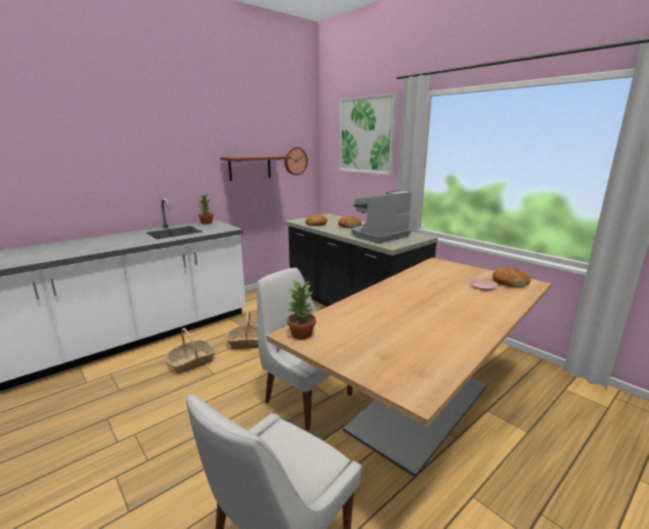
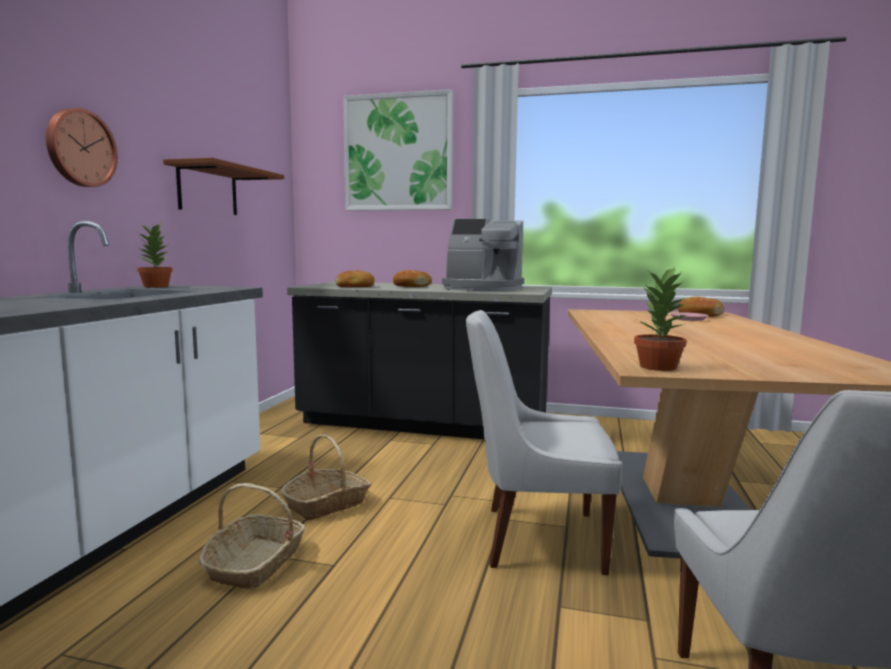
camera: 35 degrees left, 10 degrees down
(295, 161) = (266, 192): wall clock -> wall clock (80, 148)
(379, 235) = (482, 288): coffee machine -> coffee machine turned 90 degrees counterclockwise

